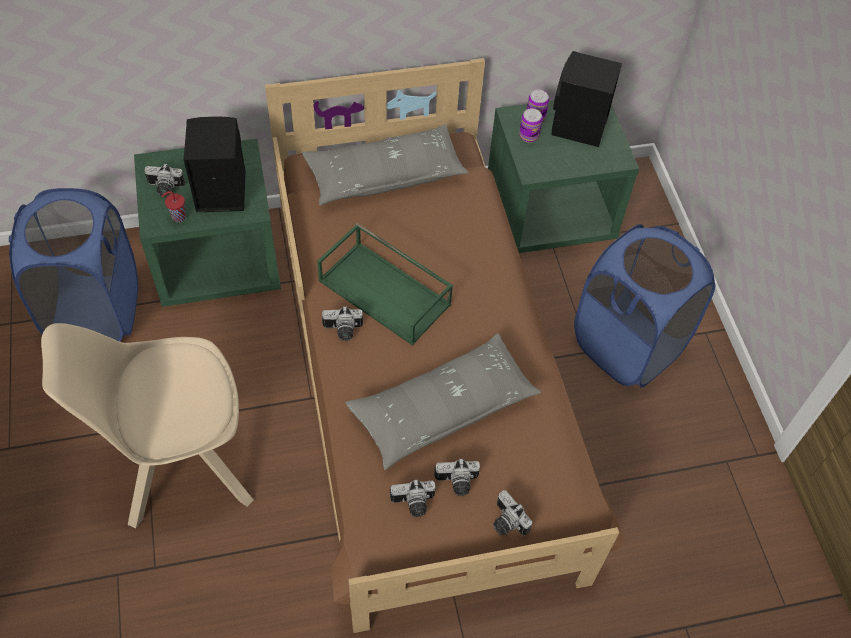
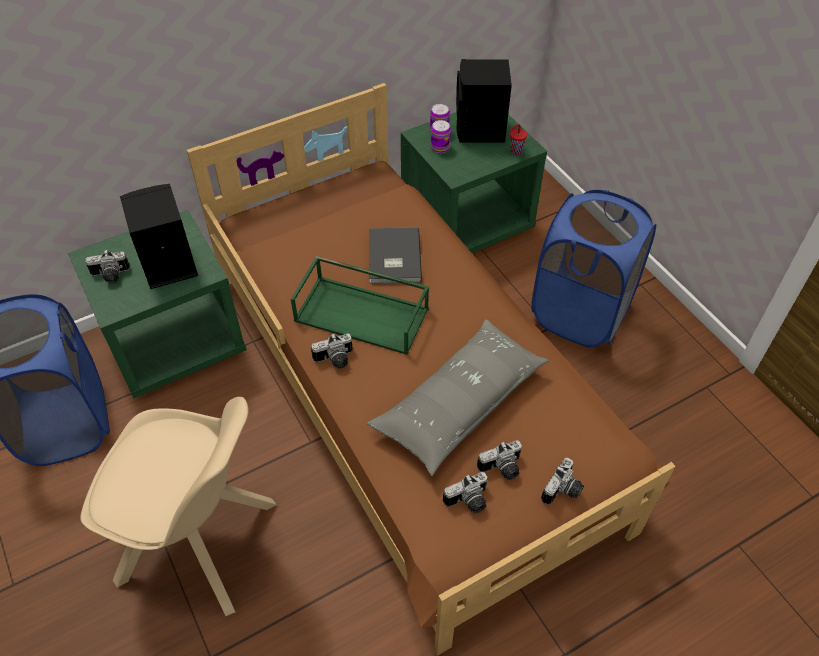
camera: 15 degrees left, 5 degrees down
(178, 217) = (133, 298): red cup -> red cup (515, 151)
(180, 463) = (202, 543): beige chair -> beige chair turned 135 degrees counterclockwise
(385, 175) = (321, 213): grey pillow -> none
(436, 242) = (392, 258): none -> grey book
(506, 522) = (563, 491): camera -> camera turned 90 degrees counterclockwise

